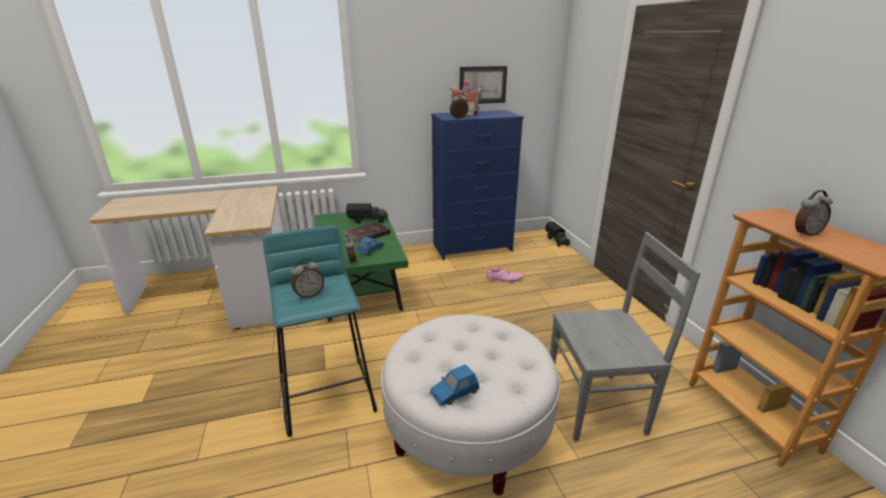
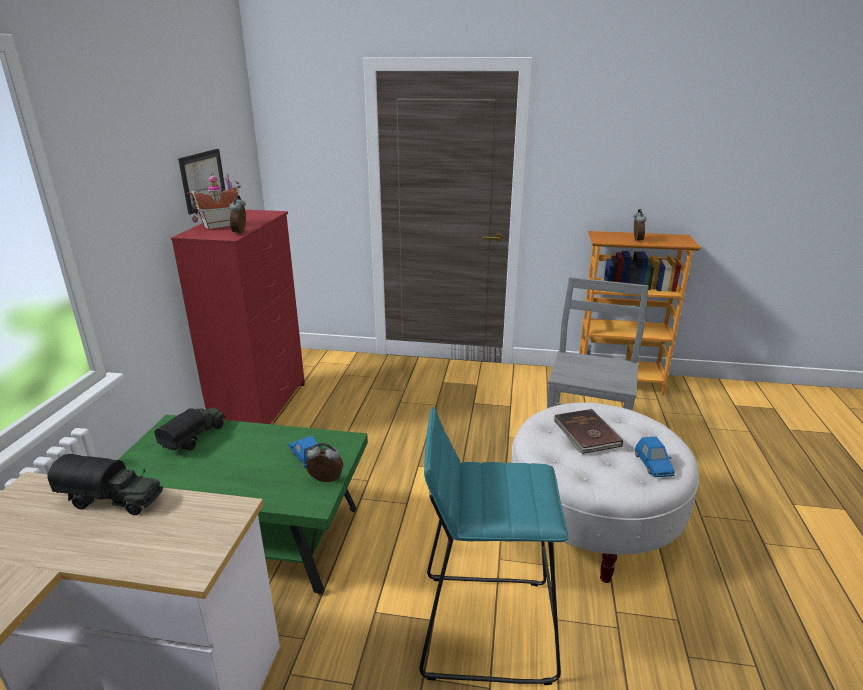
camera: 65 degrees left, 0 degrees up
(309, 295) = (511, 495): alarm clock -> none
(367, 234) = (246, 448): brown book -> brown book (586, 434)
(473, 248) = (262, 407): blue dresser -> red dresser
(504, 279) = (358, 411): pink shoe -> none
(557, 241) = (317, 352): toy truck -> toy truck (113, 500)

